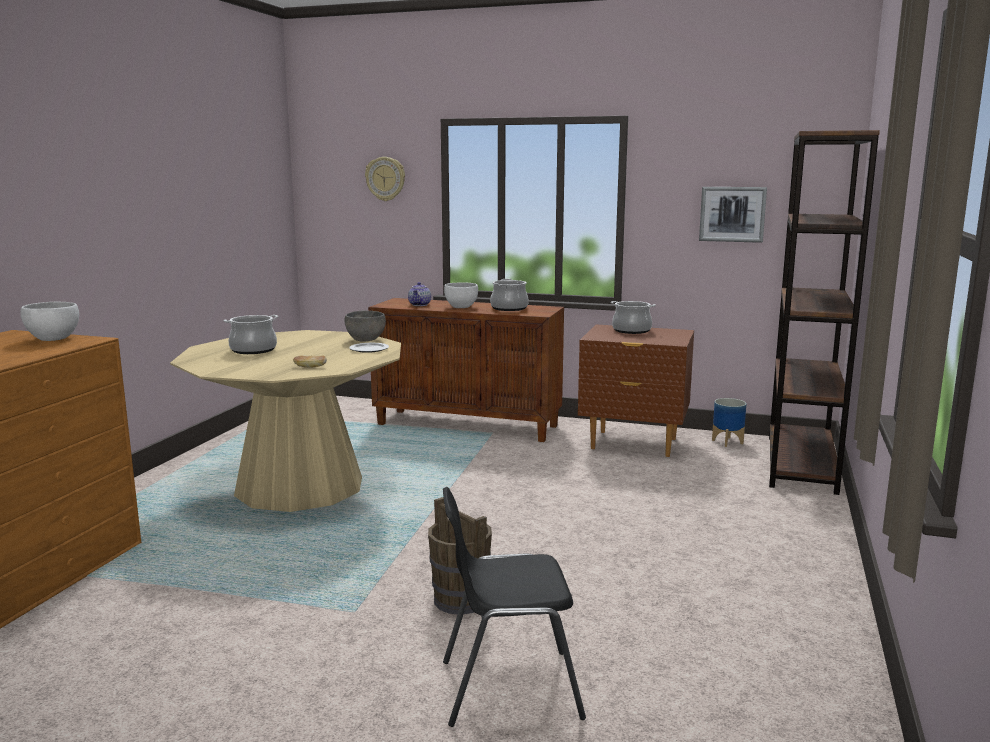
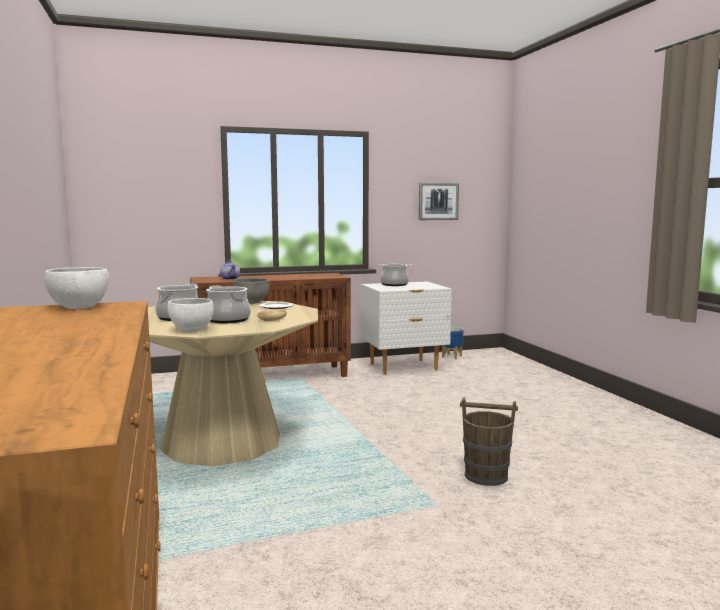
camera: 35 degrees left, 5 degrees down
(385, 179) = (168, 175): wall clock -> none
(461, 307) = (268, 278): white bowl -> white bowl (191, 330)
(508, 688) = (609, 511): black chair -> none
(509, 308) = (305, 276): cooking pot -> cooking pot (227, 320)
(633, 444) = (404, 367): brown nightstand -> white nightstand
(801, 464) = (509, 360): brown bookcase -> none

